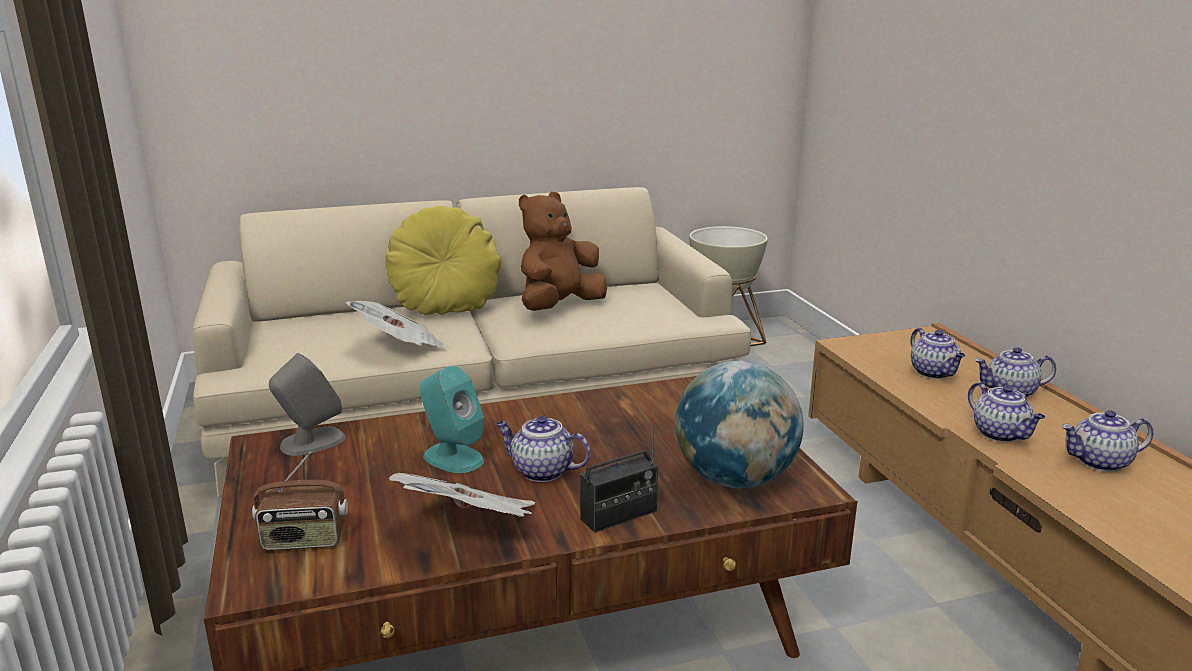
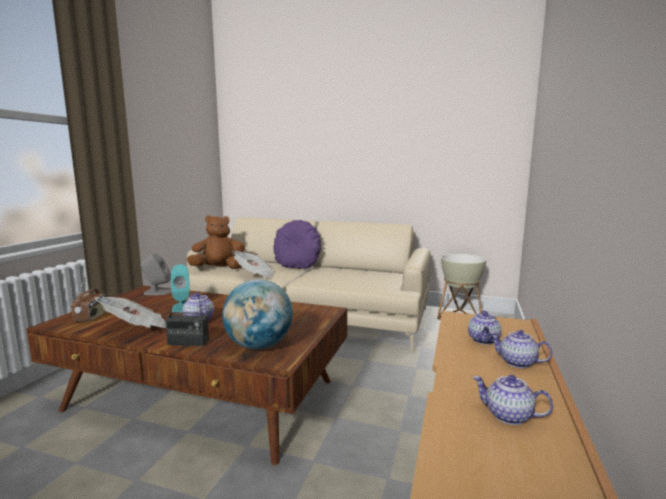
camera: 35 degrees right, 10 degrees down
(304, 541) = (91, 317): radio -> radio turned 120 degrees counterclockwise
(446, 309) = (297, 267): yellow pillow -> purple pillow
(559, 307) = (341, 274): brown plush toy -> brown plush toy (219, 269)
(1001, 434) = (465, 379): teapot -> none

